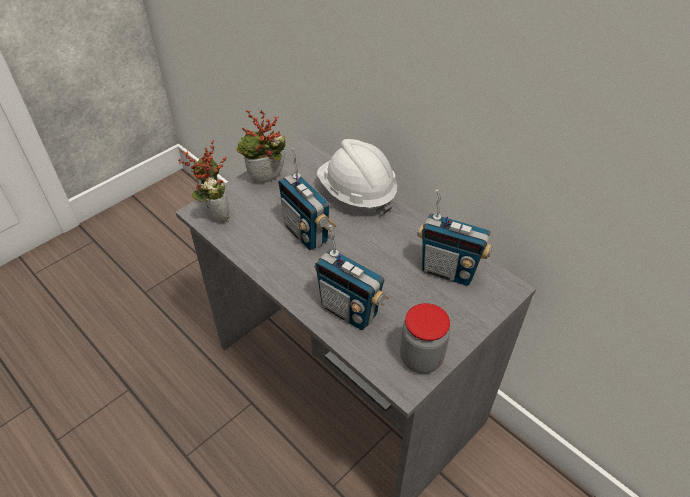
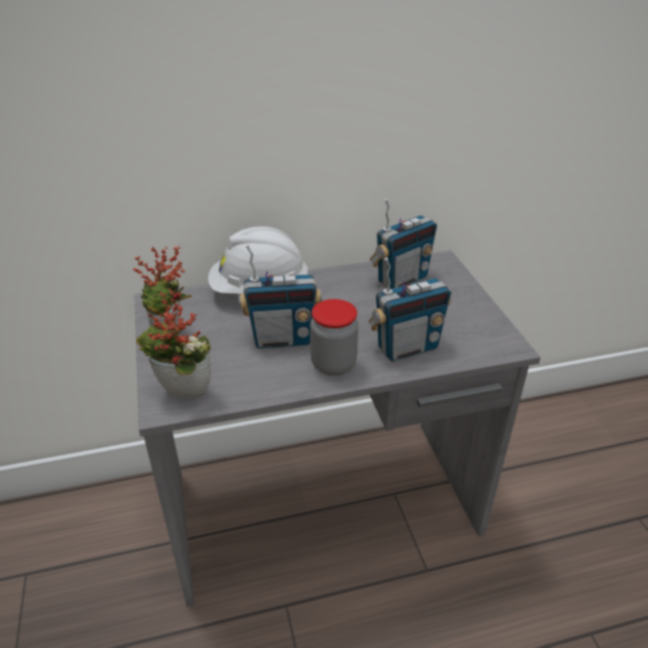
camera: 60 degrees left, 10 degrees down
(421, 358) = (486, 328): jar -> jar (333, 364)

